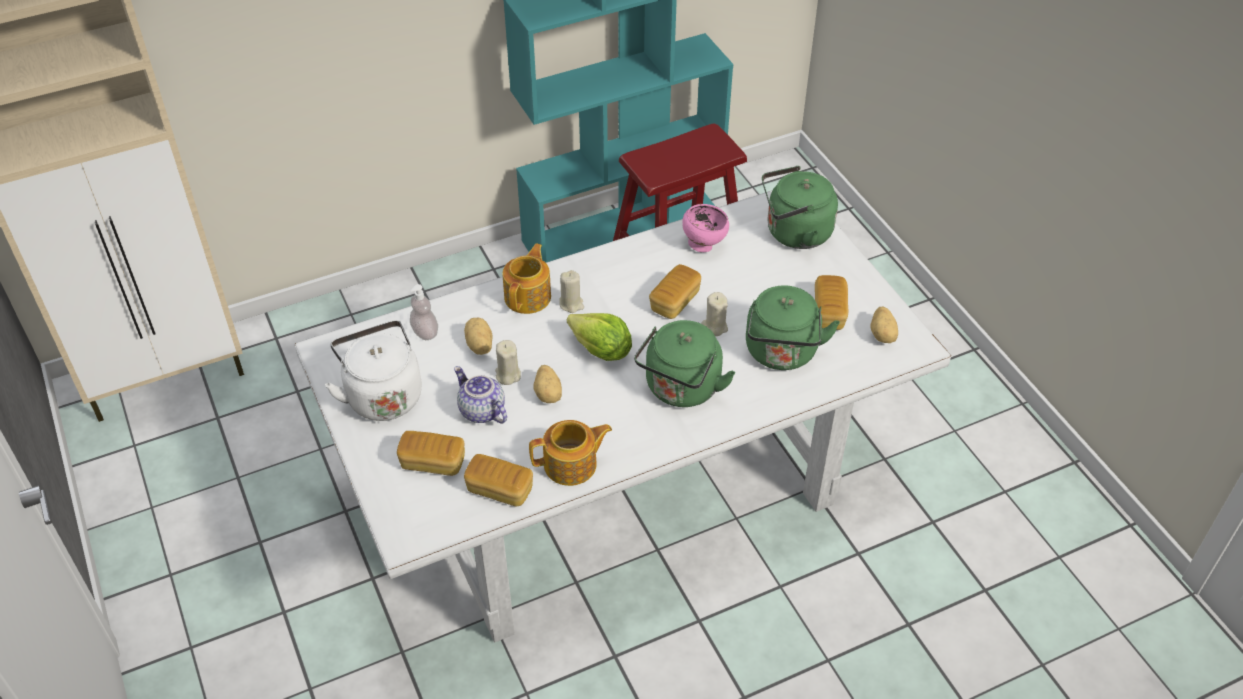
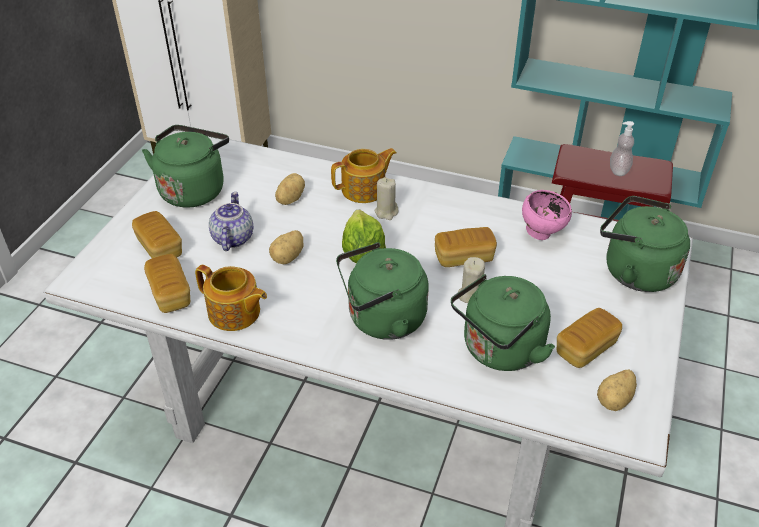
camera: 45 degrees right, 5 degrees down
(382, 394) = (193, 189): white kettle -> green kettle
(425, 332) = (270, 171): soap dispenser -> soap dispenser (618, 170)
(508, 375) = (280, 228): beige candle -> none

